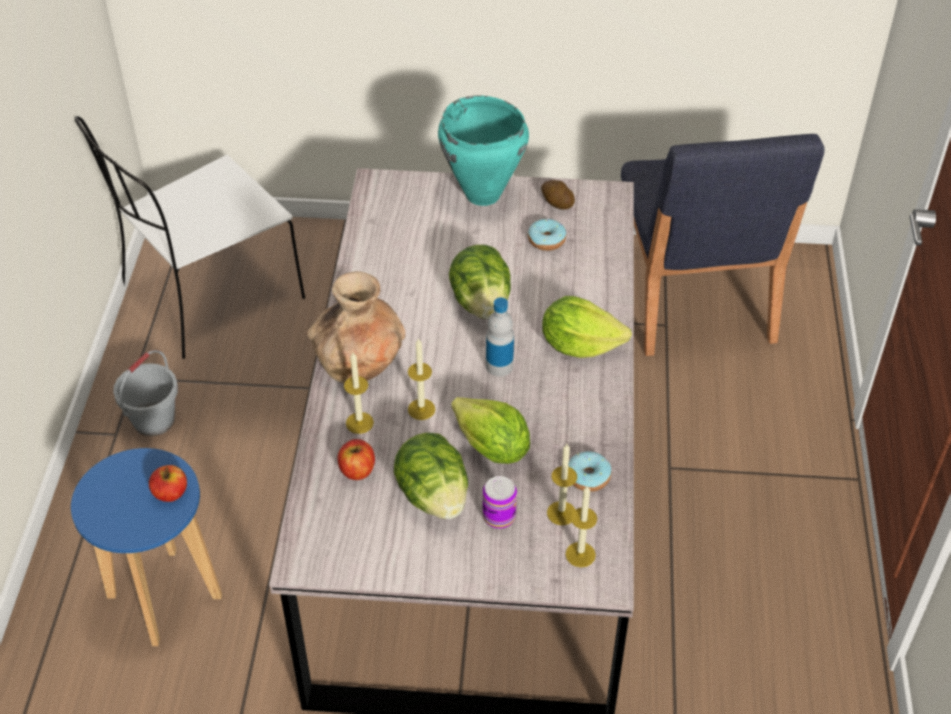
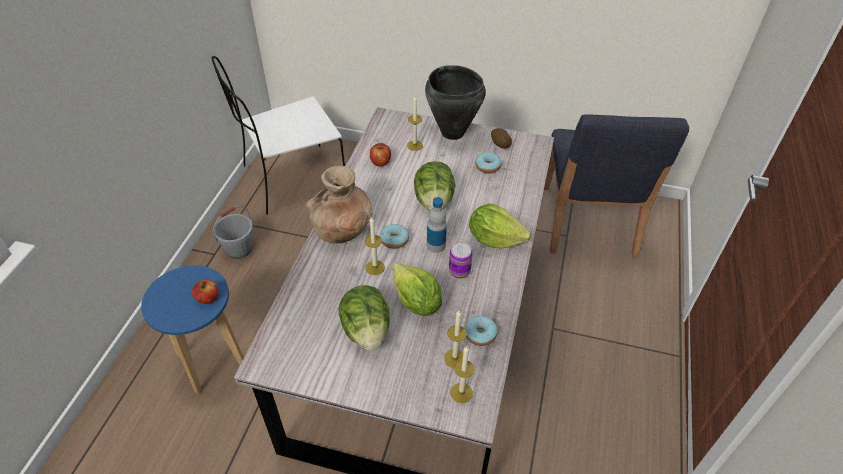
camera: 10 degrees right, 0 degrees up
(357, 470) = (319, 303): apple -> apple (380, 162)
(359, 423) = (330, 270): candle -> candle (414, 145)
(438, 367) = (394, 240): none -> donut
(483, 195) = (452, 133): turquoise cooking pot -> black cooking pot
(499, 516) = (409, 353): can -> can (459, 271)

